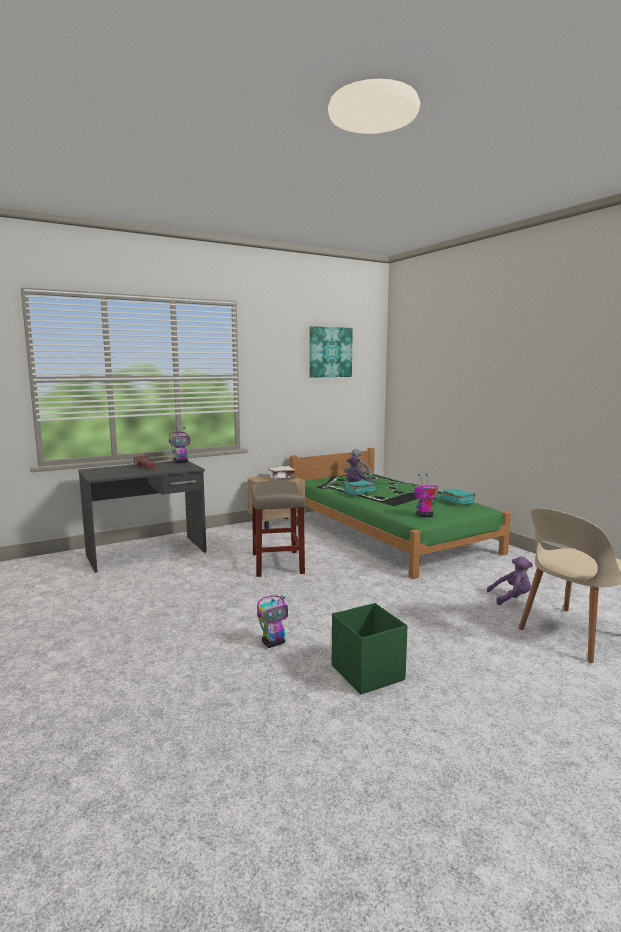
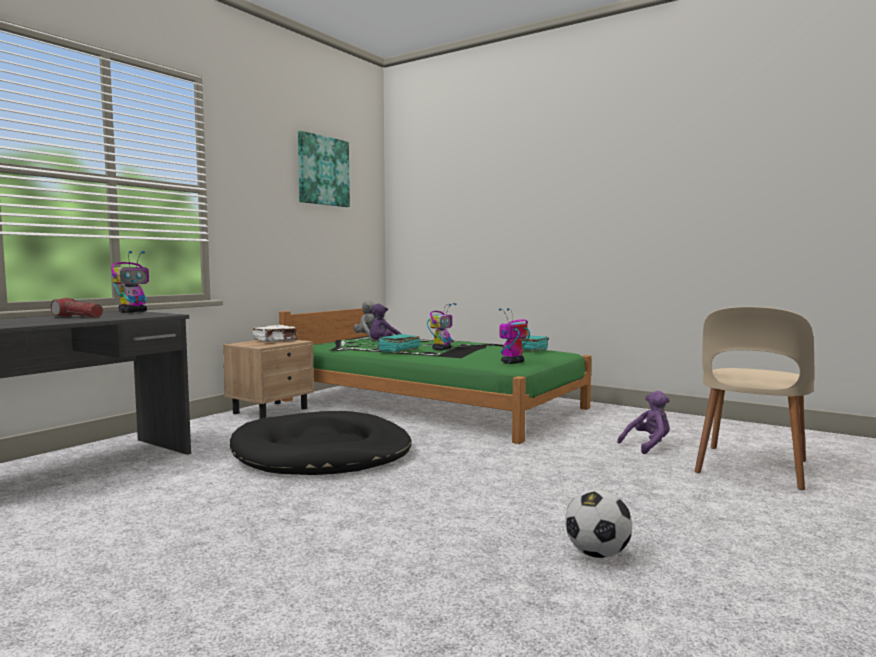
camera: 25 degrees left, 5 degrees down
(273, 643) = (425, 546): toy robot -> toy robot (442, 349)
(278, 563) = (322, 452): beige stool -> black dog bed
(367, 673) = (597, 554): green storage box -> football

